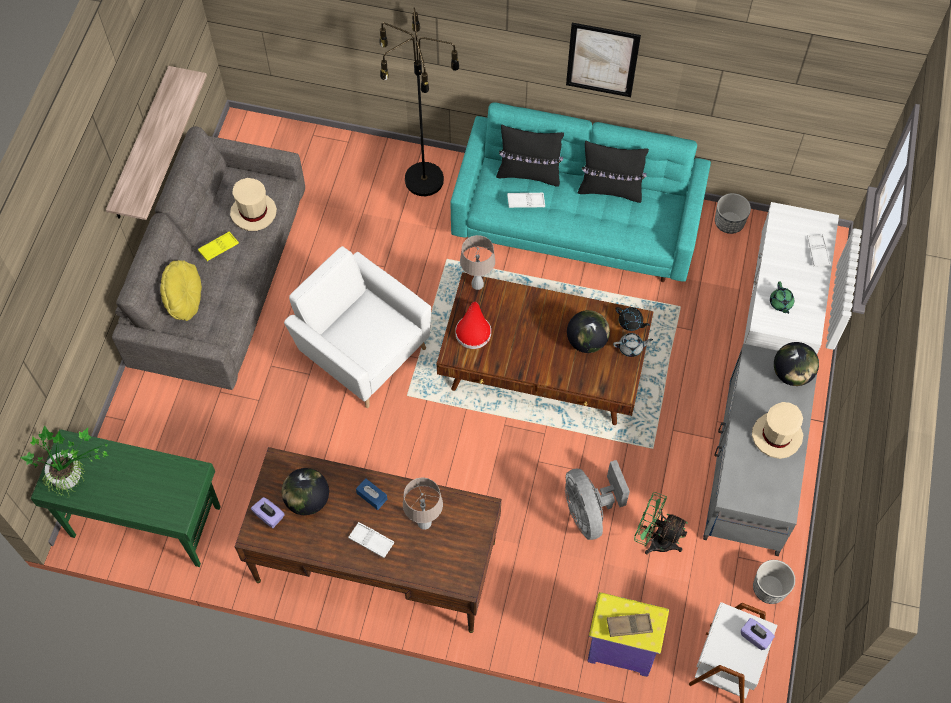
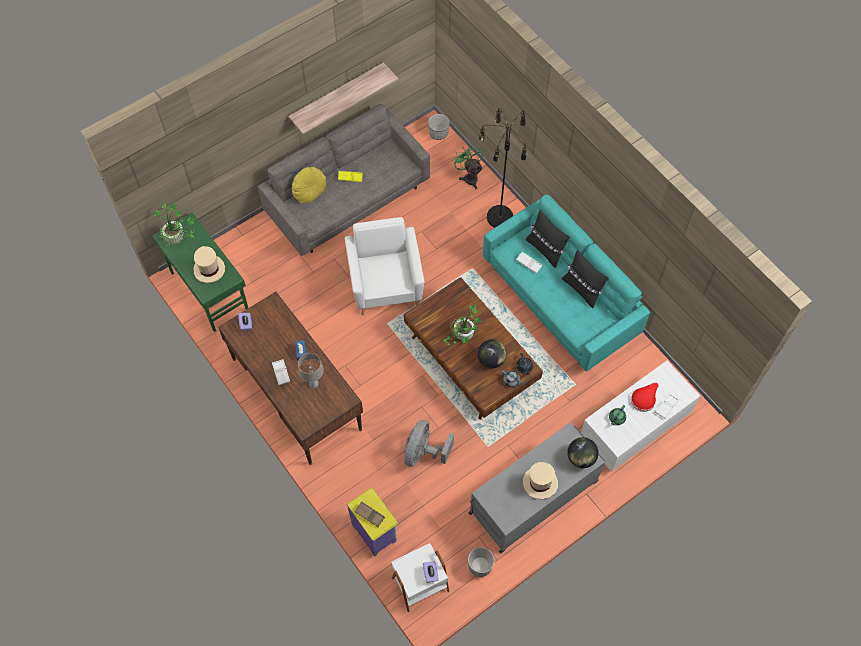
camera: 40 degrees right, 0 degrees up
(253, 213) = (383, 171): beige hat -> beige hat (209, 270)
(307, 500) = (270, 330): globe -> none
(473, 330) = (437, 311): red hat -> red hat (644, 399)
(477, 284) = (462, 288): beige table lamp -> none
(531, 341) = (462, 338): none -> potted plant
(602, 60) = (609, 207): picture -> none
(655, 539) = (444, 493): green fan -> green fan (469, 177)
(729, 222) = (649, 359): planter -> planter (438, 133)

